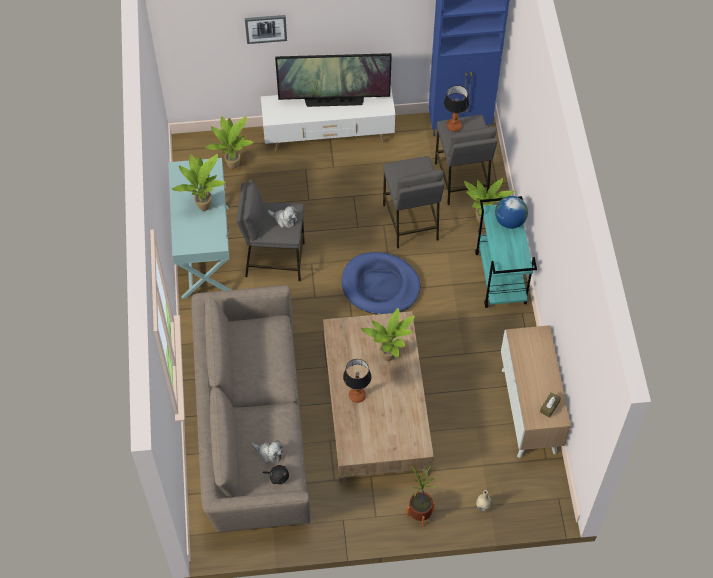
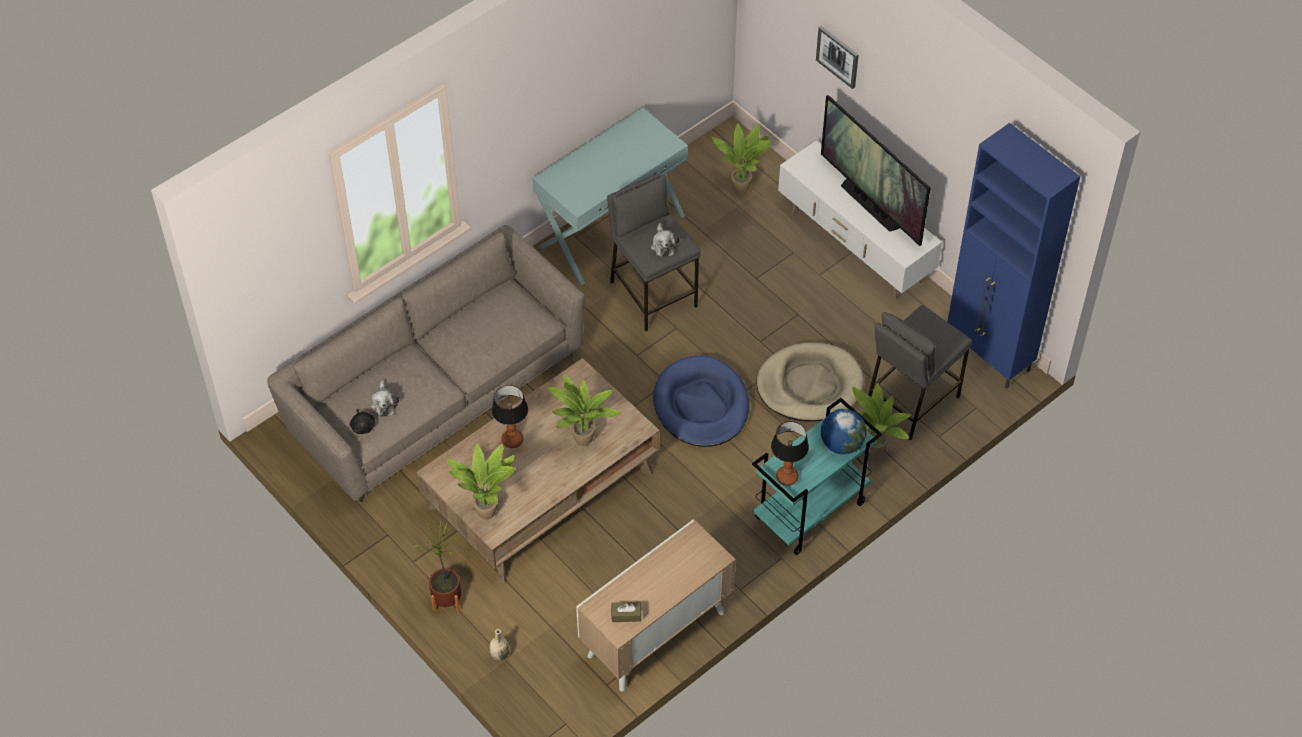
camera: 55 degrees right, 5 degrees down
(203, 205) = (615, 165): potted plant -> potted plant (488, 511)
(410, 222) = (809, 385): grey stool -> beige dog bed
(454, 126) = (927, 322): table lamp -> table lamp (787, 477)

